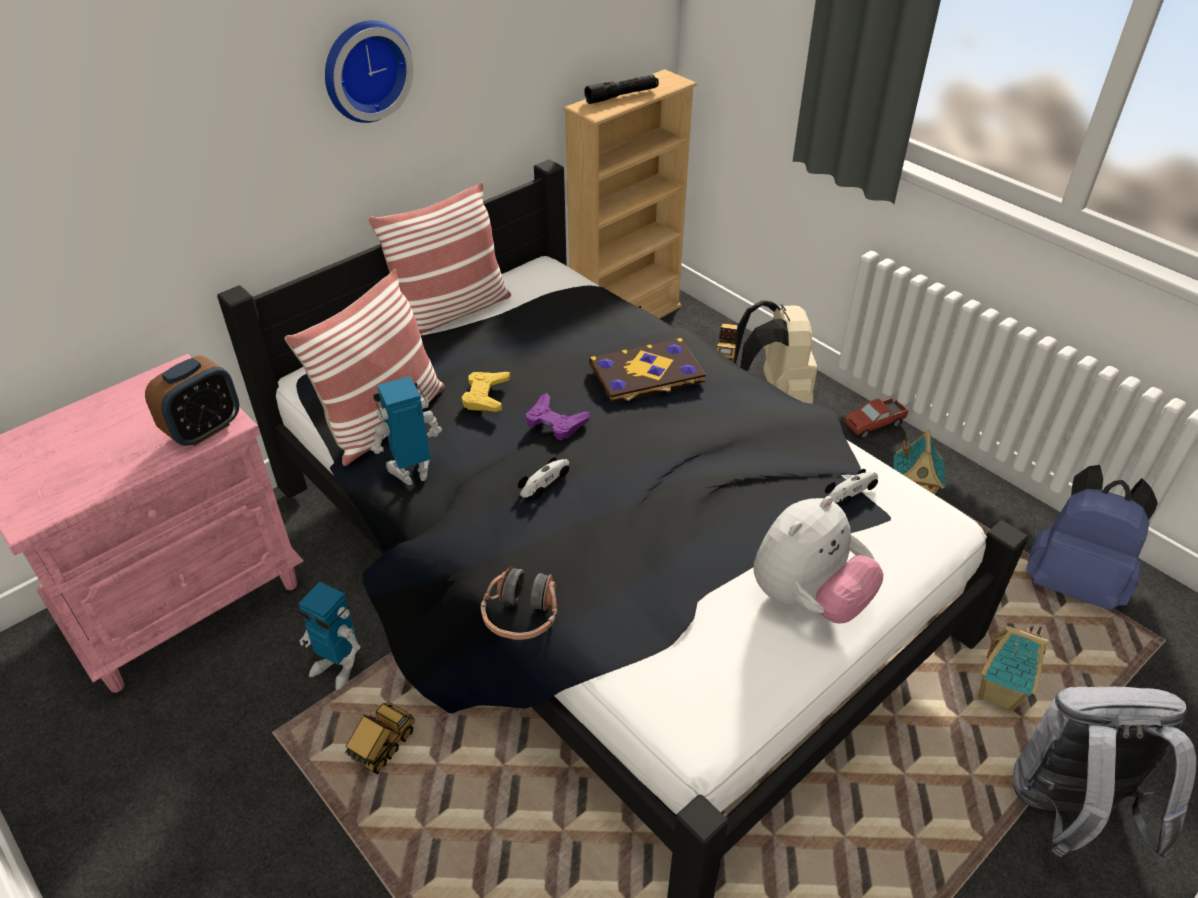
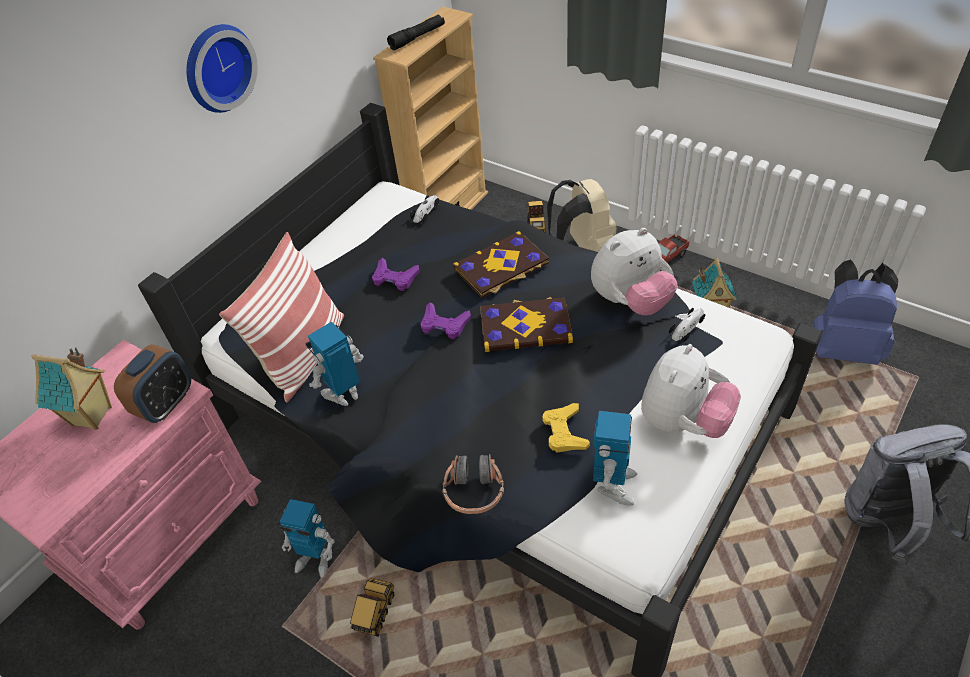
camera: 10 degrees left, 5 degrees up
(451, 311) = (323, 247): pillow -> none
(486, 395) = (380, 314): yellow game controller -> yellow game controller (564, 432)
(518, 360) = (395, 278): none -> purple game controller
(545, 481) = (454, 376): toy car -> toy car (426, 211)
(651, 445) = (525, 326): none -> book
(692, 650) = (613, 485): none -> toy robot
(790, 446) = (630, 301): none -> plush toy
(999, 694) = (817, 448): toy house -> toy house (92, 416)

